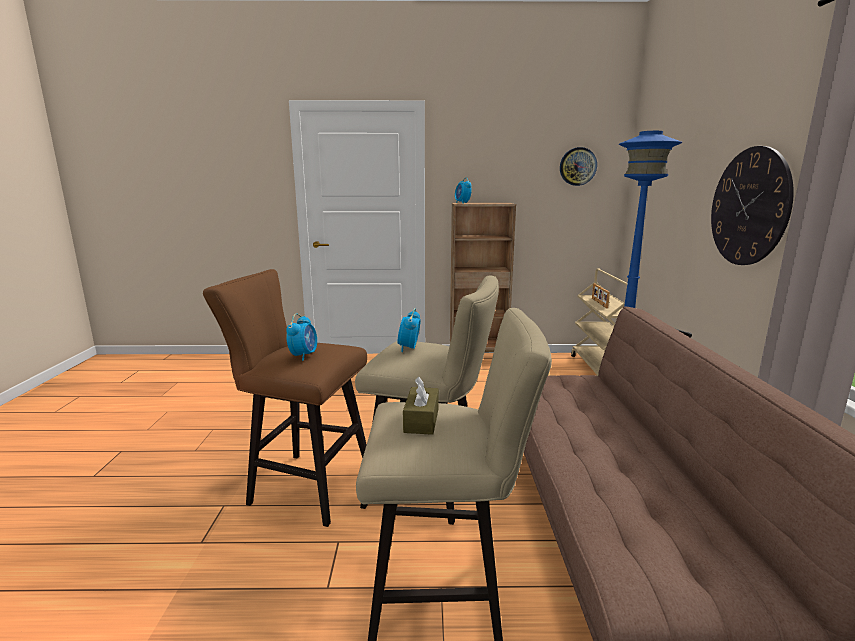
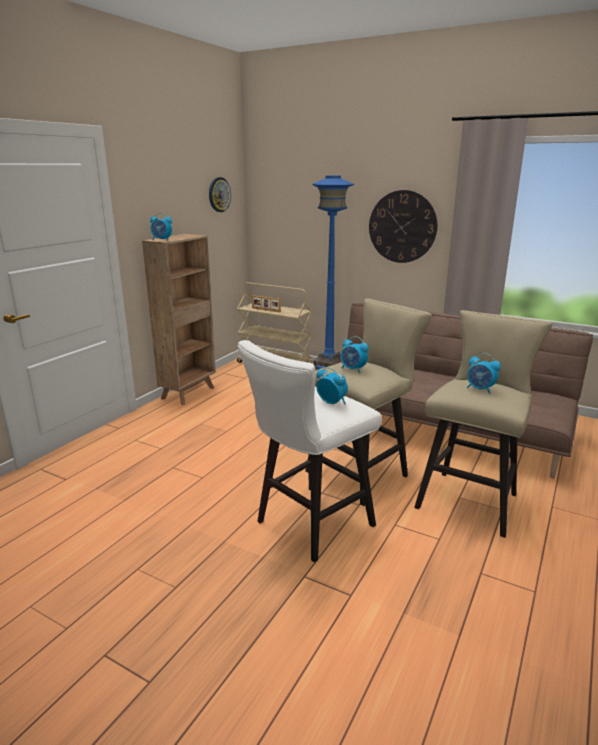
camera: 60 degrees left, 5 degrees up
(303, 484) = (308, 526): brown stool -> white stool
(421, 420) = (480, 389): brown tissue box -> alarm clock

